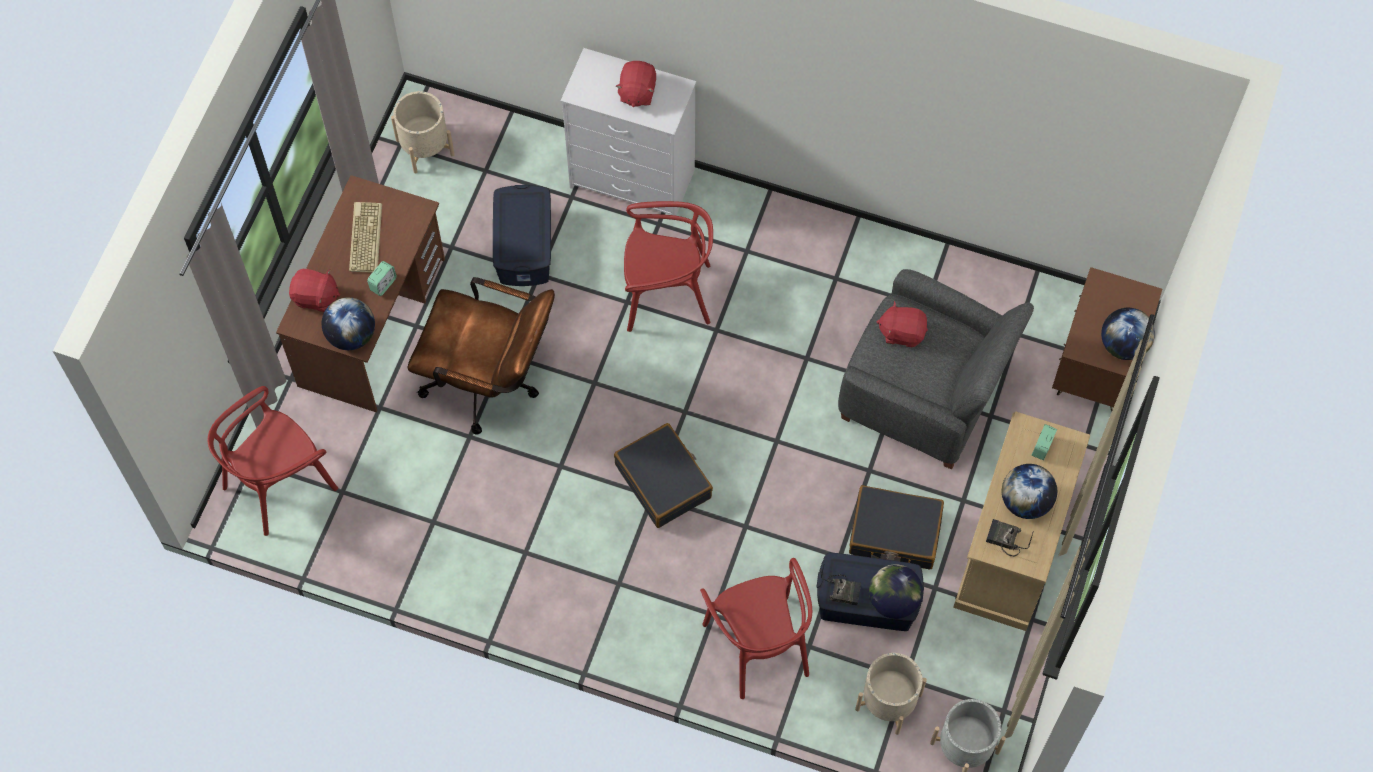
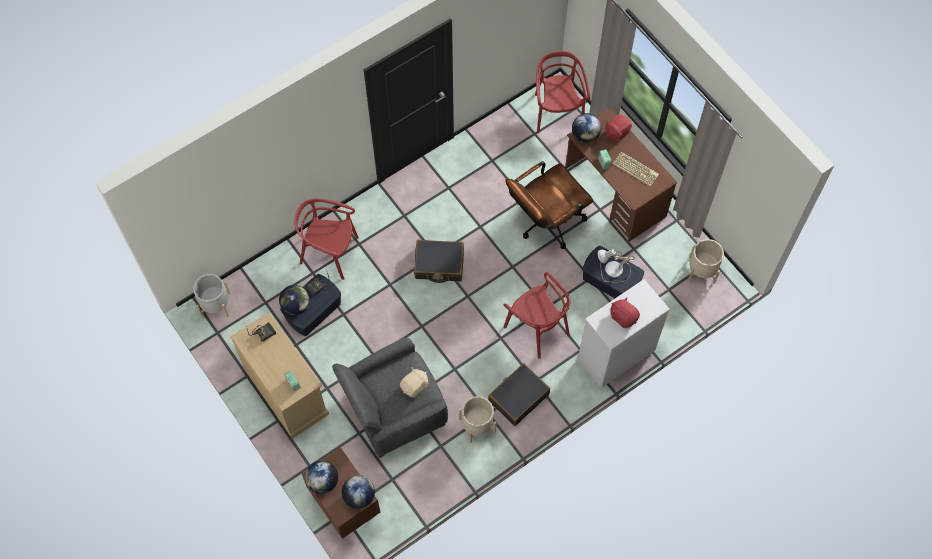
camera: 125 degrees right, 0 degrees up
(523, 227) = (612, 271): none -> table lamp
(667, 294) = (537, 328): red chair -> red chair turned 75 degrees counterclockwise
(888, 702) = (261, 288): beige planter -> beige planter (477, 425)
(894, 533) = (335, 345): black suitcase -> black suitcase (518, 397)
(902, 332) = (415, 386): red plush toy -> beige plush toy
(1025, 501) = (273, 356): globe -> globe (359, 496)

